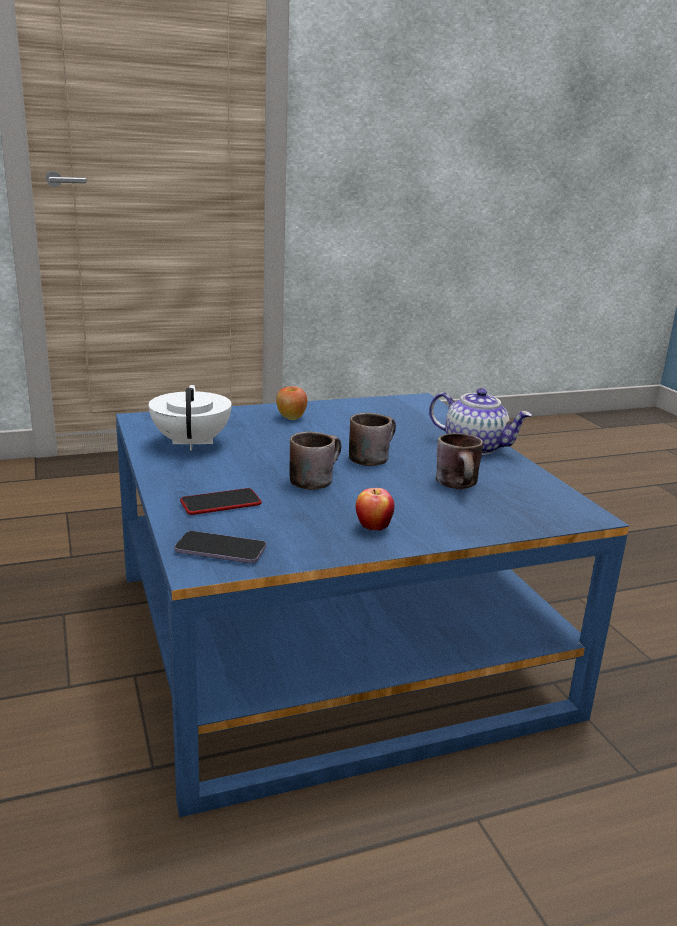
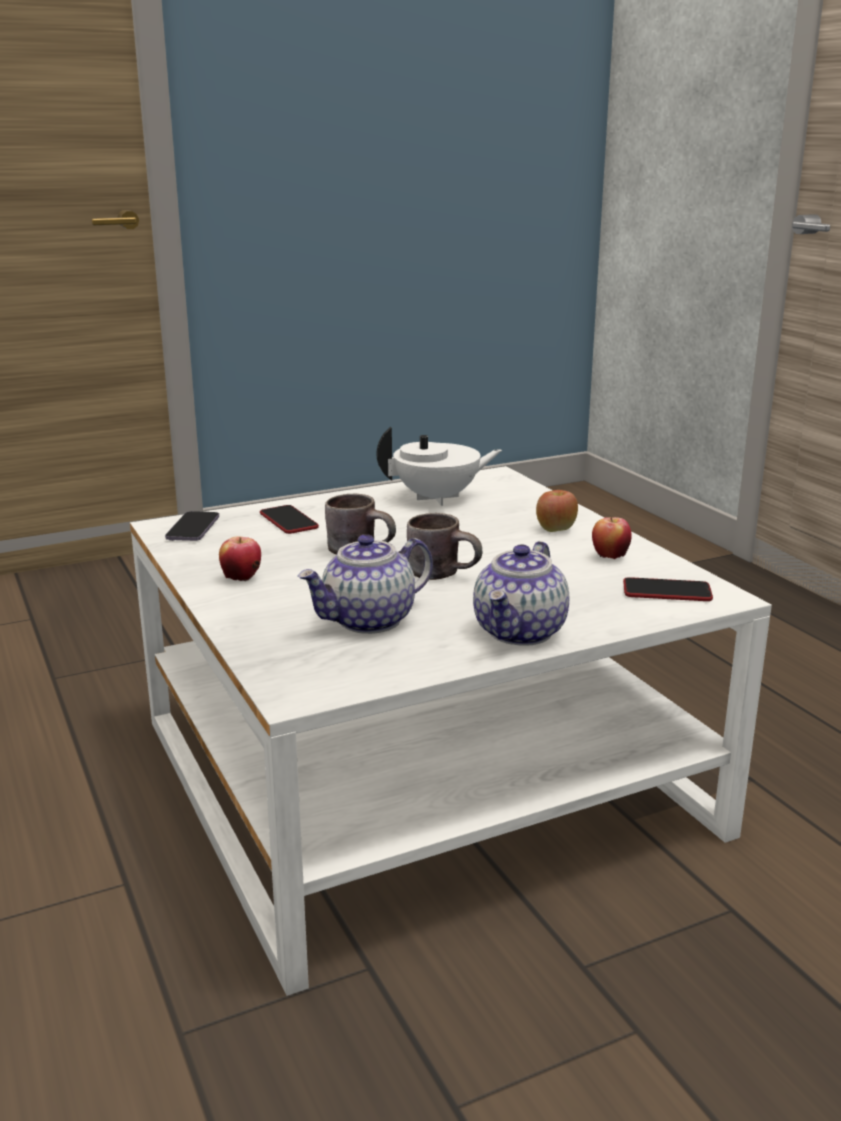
camera: 85 degrees right, 0 degrees up
(329, 639) = (420, 775): blue coffee table -> white coffee table
(350, 412) = (610, 557): none -> apple
(411, 408) = (667, 591): none -> phone
(461, 486) = (369, 621): brown mug -> teapot

